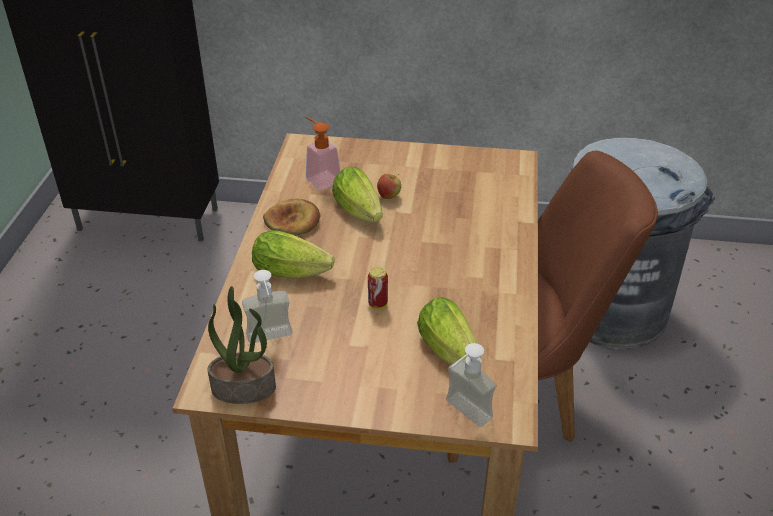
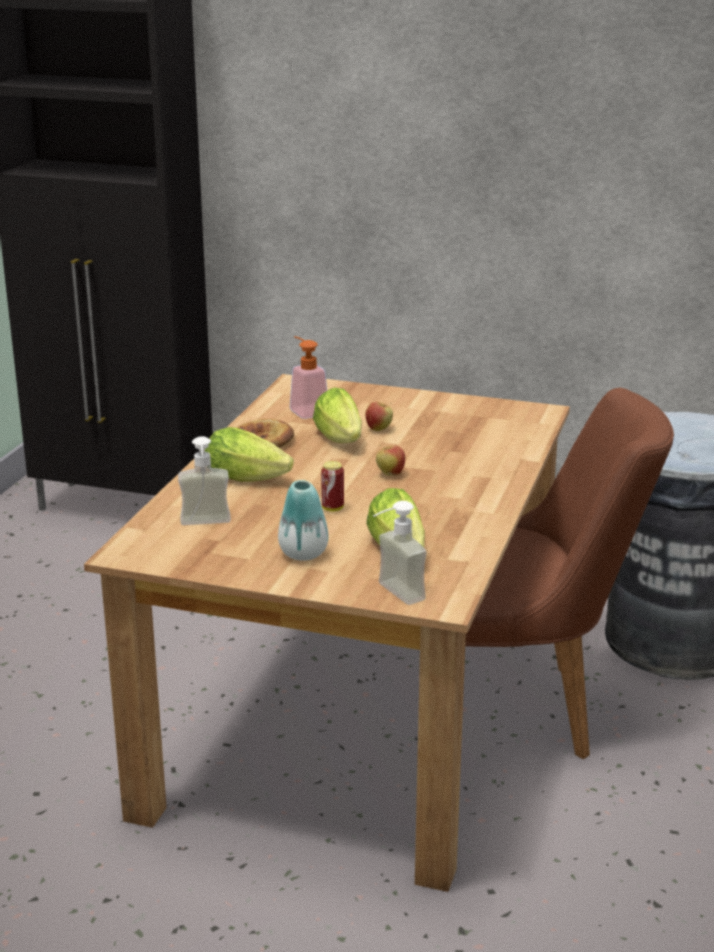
camera: 10 degrees right, 15 degrees down
(244, 387) = (164, 555): potted plant -> none
(369, 368) = (303, 554): none -> vase
(415, 253) = (390, 474): none -> apple

